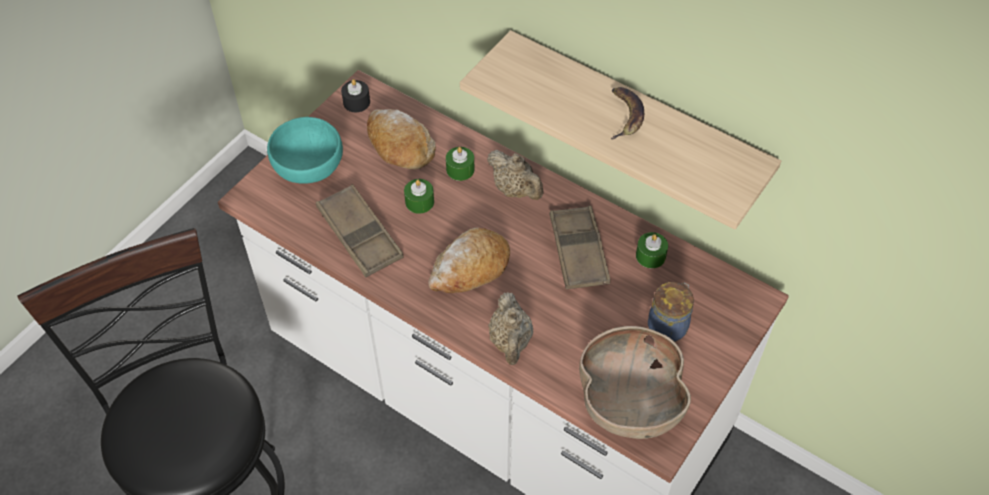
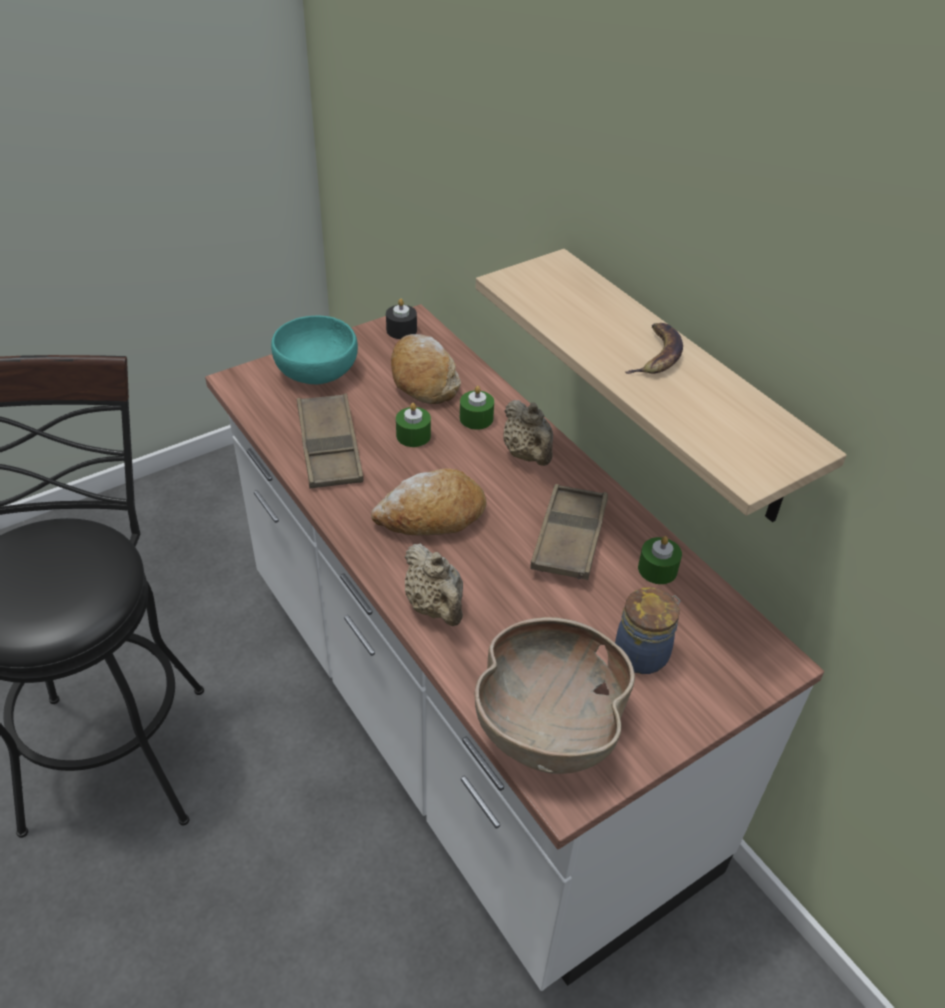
camera: 20 degrees right, 10 degrees down
(510, 342) = (435, 607): beige teapot -> beige teapot turned 45 degrees counterclockwise

